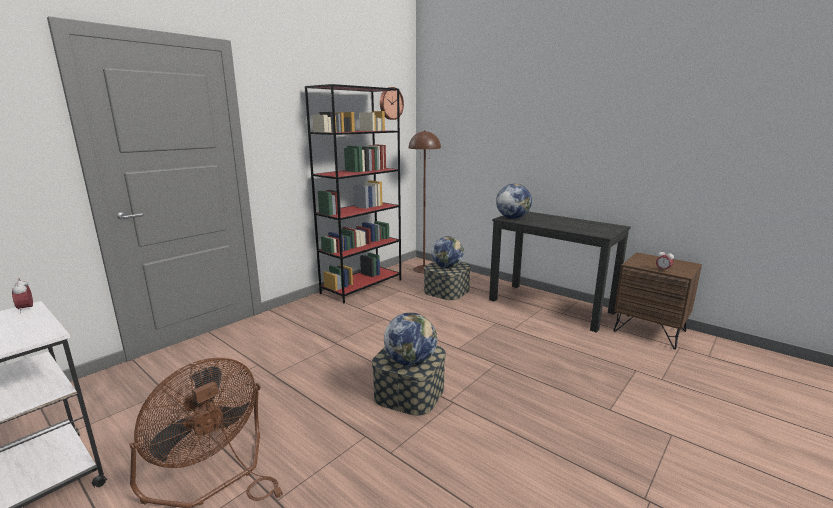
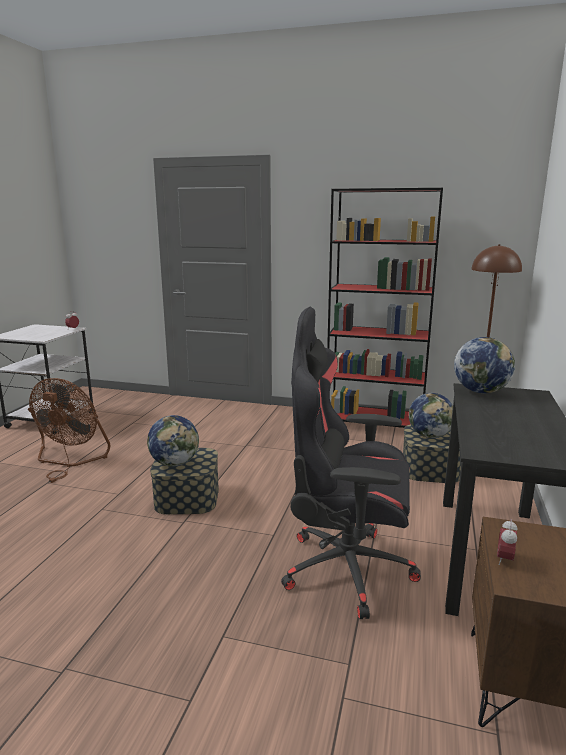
camera: 65 degrees right, 0 degrees up
(390, 103) = (482, 205): wall clock -> none
(549, 347) = (349, 569): none -> black office chair

